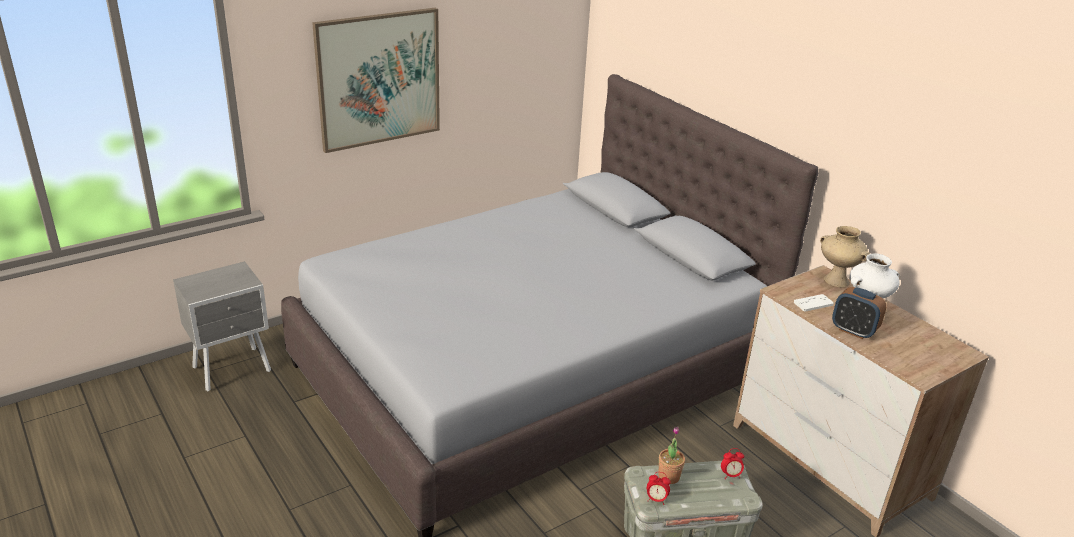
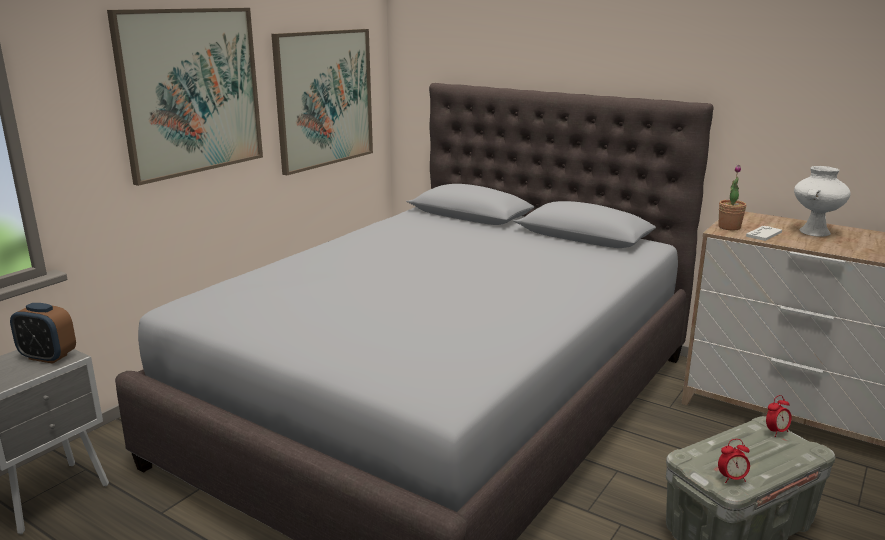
camera: 20 degrees left, 10 degrees down
(510, 77) = (324, 98): none -> picture
(669, 476) = (719, 451): potted plant -> potted plant (729, 227)
(835, 281) = (757, 217): beige vase -> none
(853, 331) = (827, 246): alarm clock -> alarm clock (48, 357)

